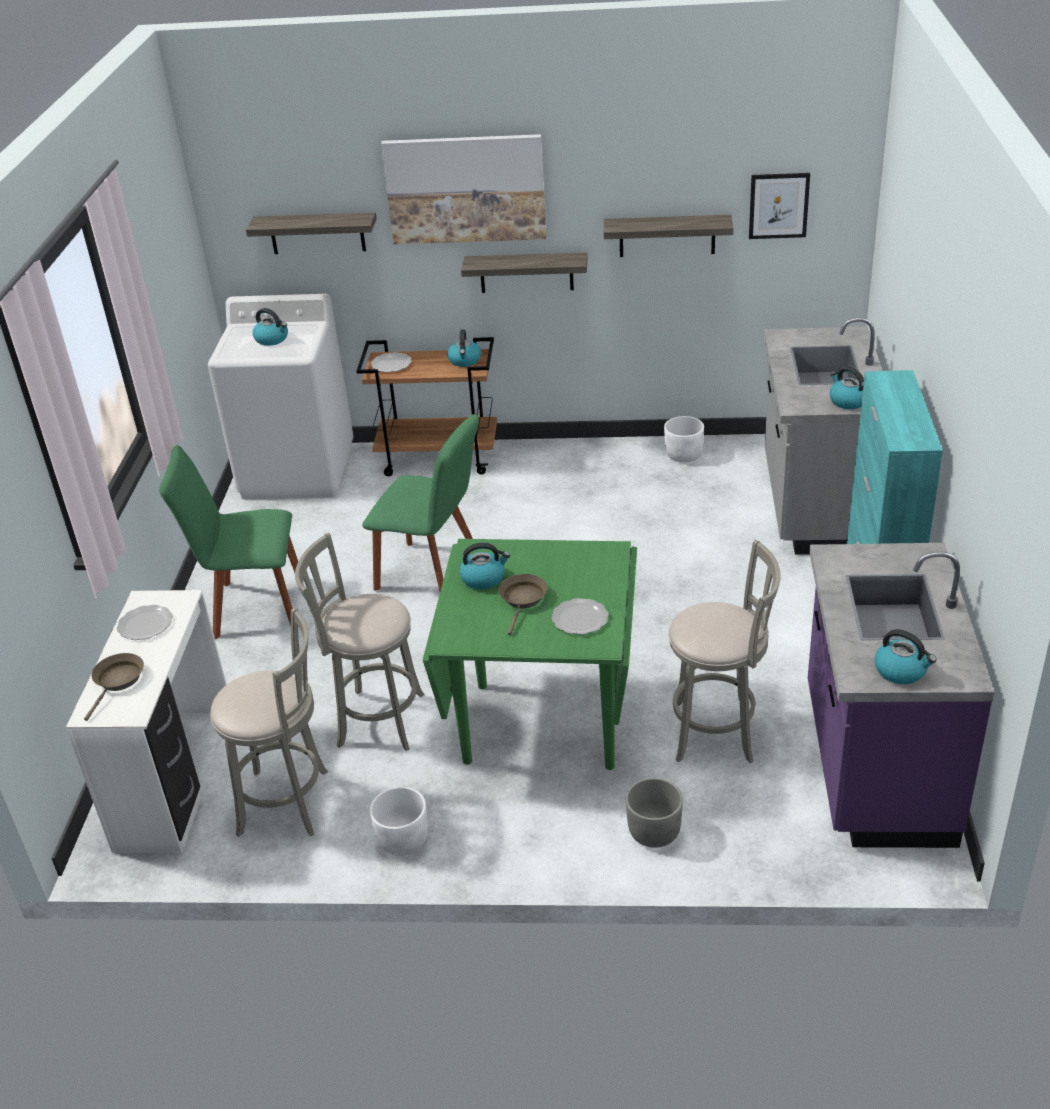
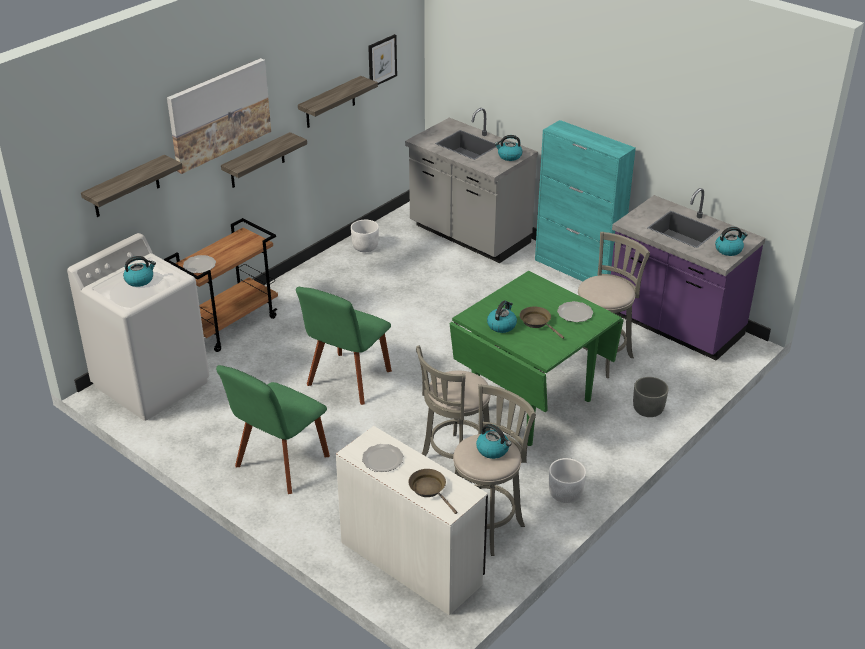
camera: 55 degrees left, 0 degrees up
(433, 573) = (347, 380): green chair -> green chair turned 150 degrees clockwise
(465, 360) = (242, 241): kettle -> kettle (493, 450)

